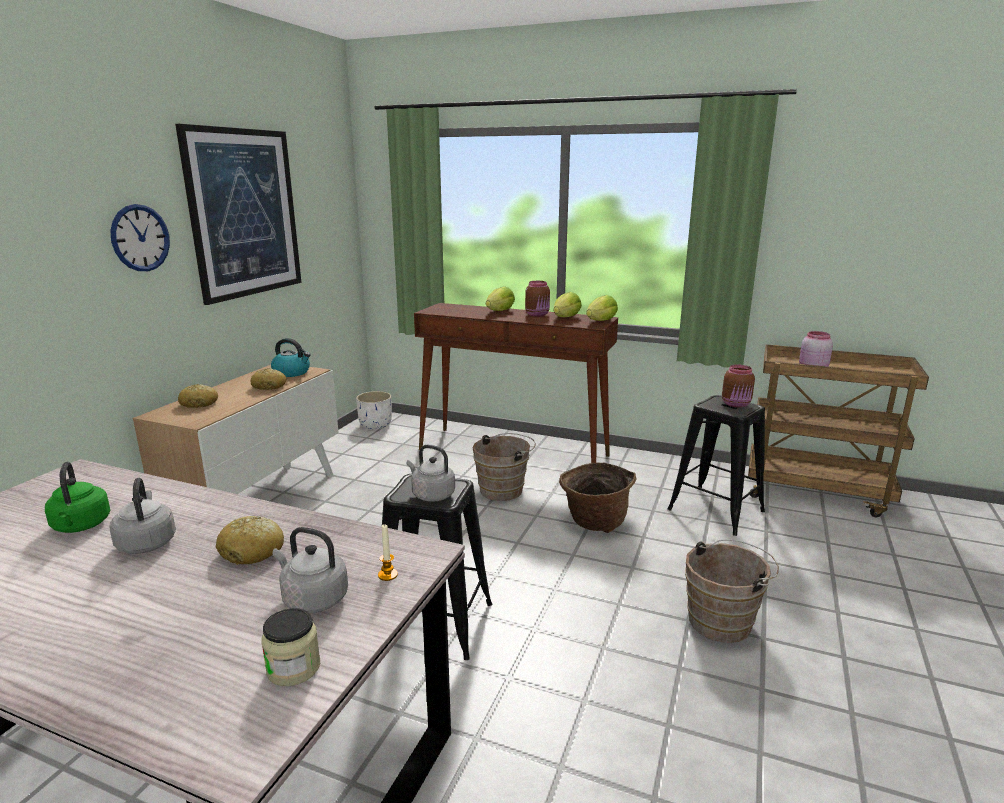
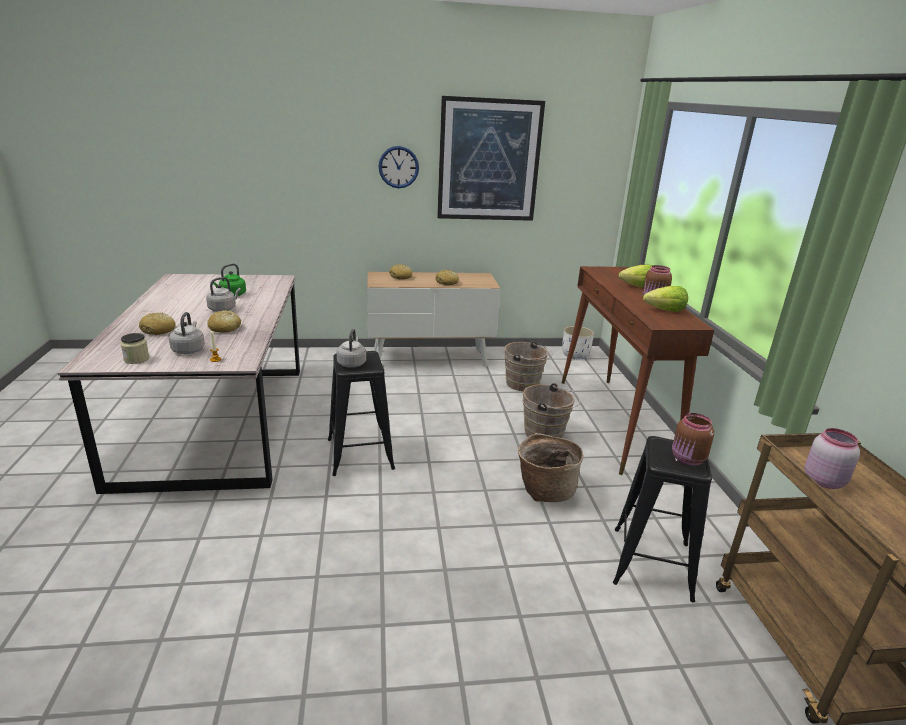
camera: 60 degrees right, 5 degrees up
(161, 629) = (158, 330): none -> bread
(292, 372) = (478, 281): kettle -> none
(601, 321) = (680, 325): lettuce -> none
(724, 621) = (459, 591): brown bucket -> brown bucket (524, 385)

